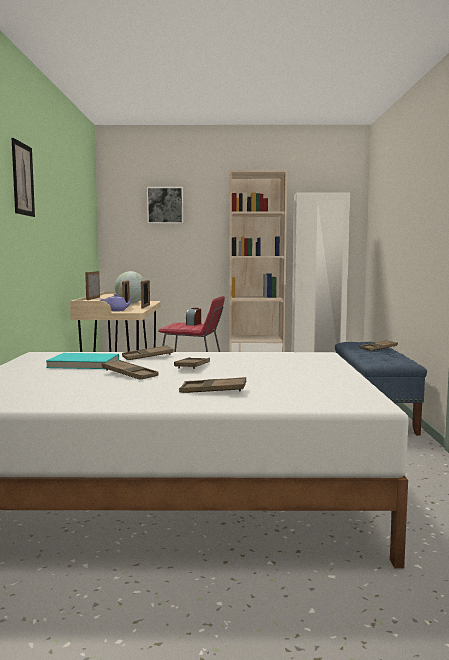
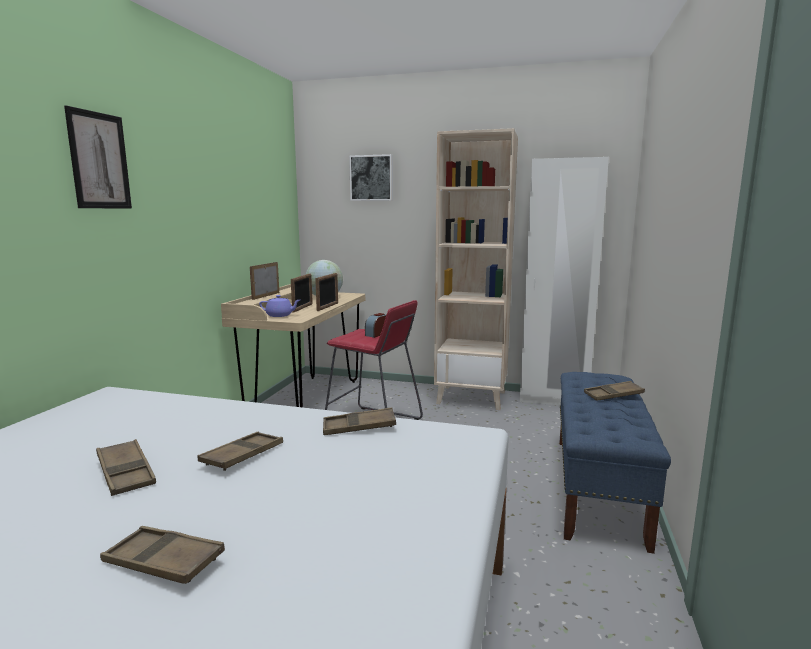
camera: 15 degrees right, 5 degrees up
(83, 364) = (115, 430): turquoise book -> none
(147, 357) = (221, 416): brown tray -> brown tray (359, 427)

